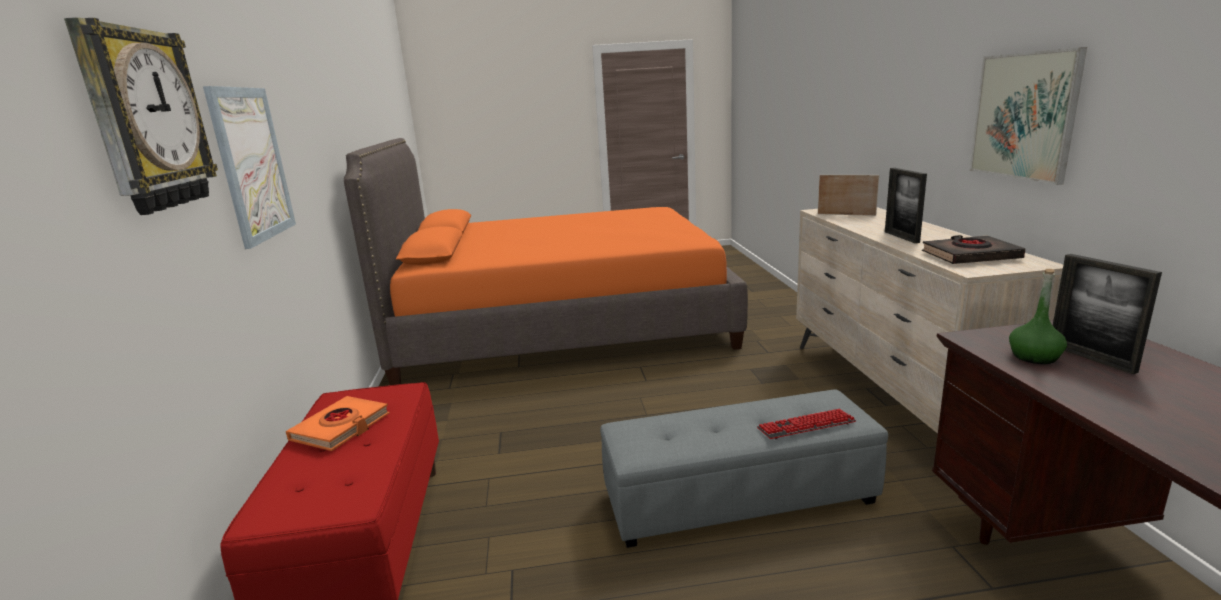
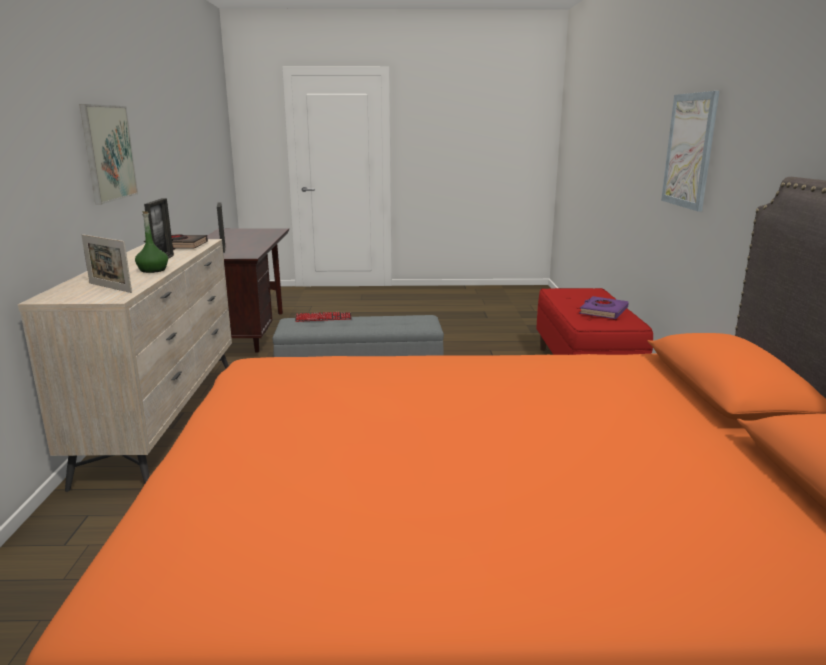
camera: 175 degrees left, 0 degrees up
(145, 120) = (649, 114): wall clock -> none
(341, 428) = (603, 311): orange book -> purple book
(1034, 357) = (243, 250): green bottle -> green bottle (153, 270)

